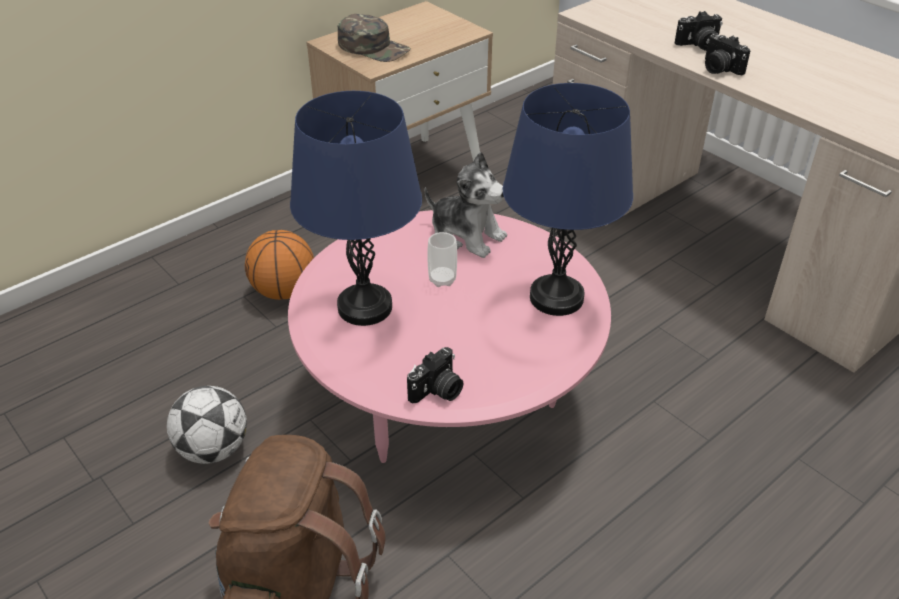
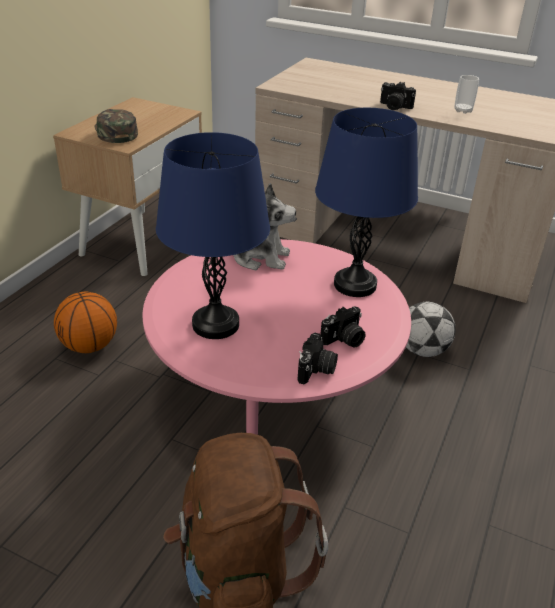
camera: 25 degrees left, 5 degrees down
(213, 449) = (99, 488): football -> football (422, 350)
(374, 48) = (115, 132): green cap -> green cap turned 120 degrees counterclockwise
(442, 279) = (262, 291): cup -> cup (463, 110)
(699, 45) = (369, 95): camera -> camera (344, 340)

